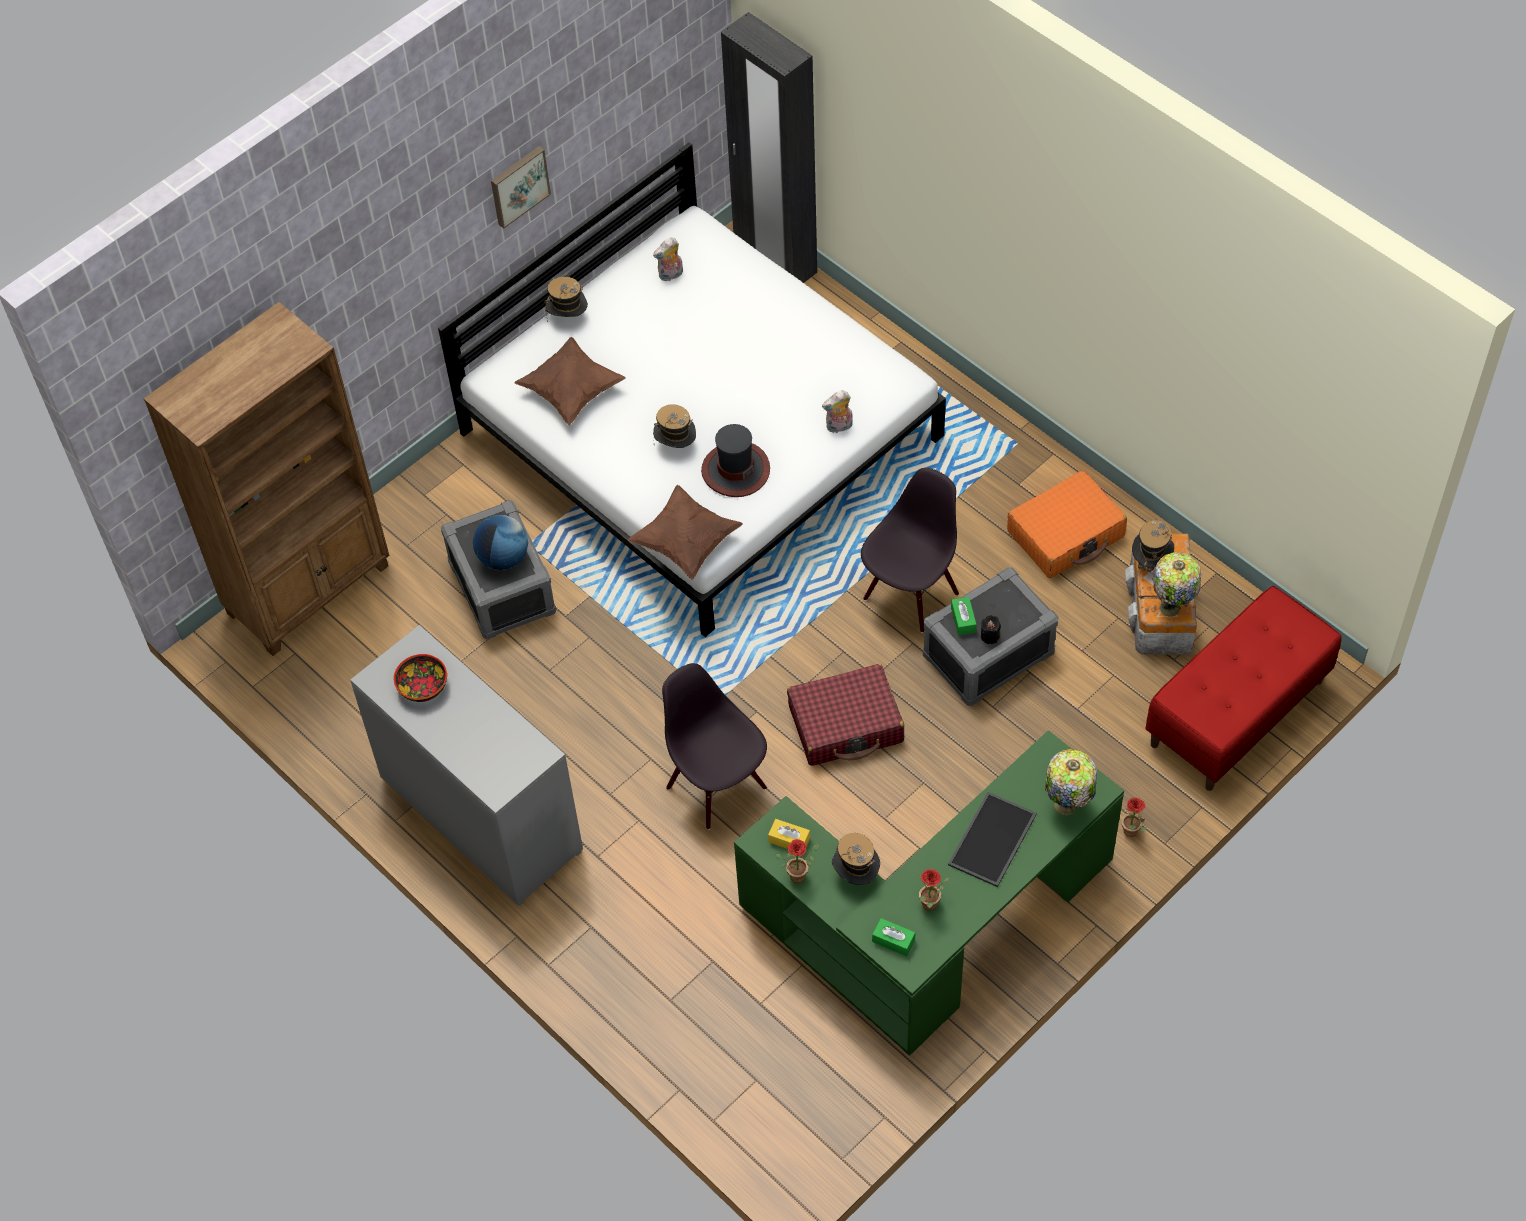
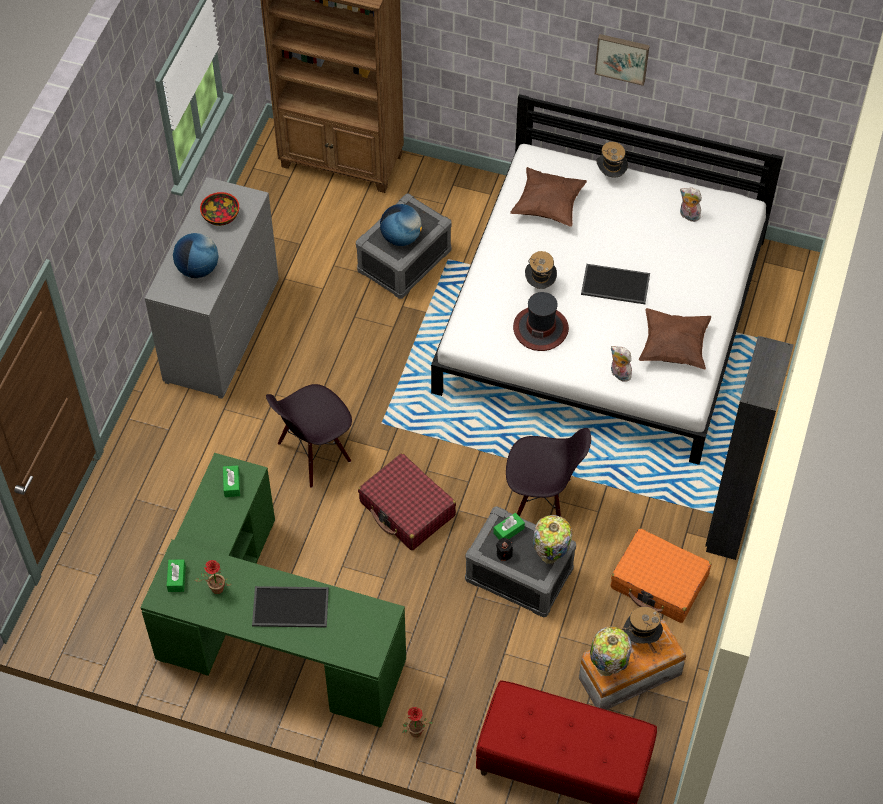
camera: 60 degrees right, 0 degrees up
(489, 740) = (198, 269): none -> globe
(686, 543) = (460, 327): brown pillow -> brown pillow (673, 347)
(717, 787) = (314, 454): black chair -> black chair turned 150 degrees counterclockwise
(720, 379) = (614, 285): none -> tray
(775, 260) = (789, 291): black wardrobe -> black wardrobe (728, 524)
(789, 840) = (232, 484): yellow tissue box -> green tissue box
(799, 873) = (208, 502): potted plant -> none
(855, 875) = (223, 536): hat -> none
(1067, 806) = (344, 644): table lamp -> table lamp (549, 557)

